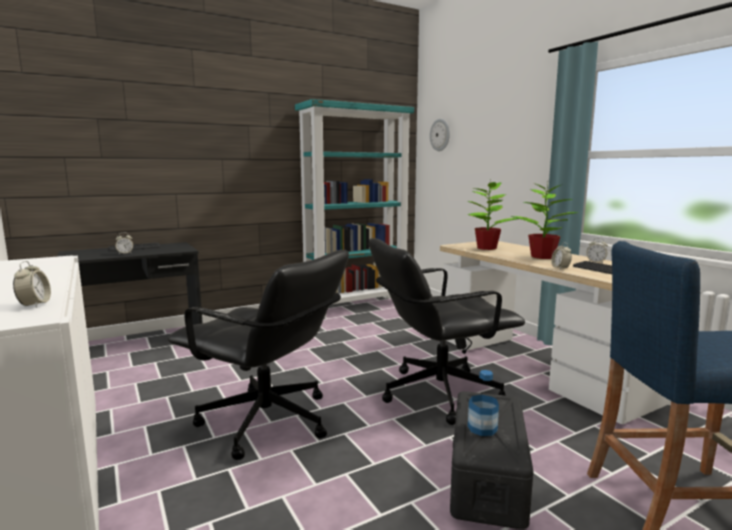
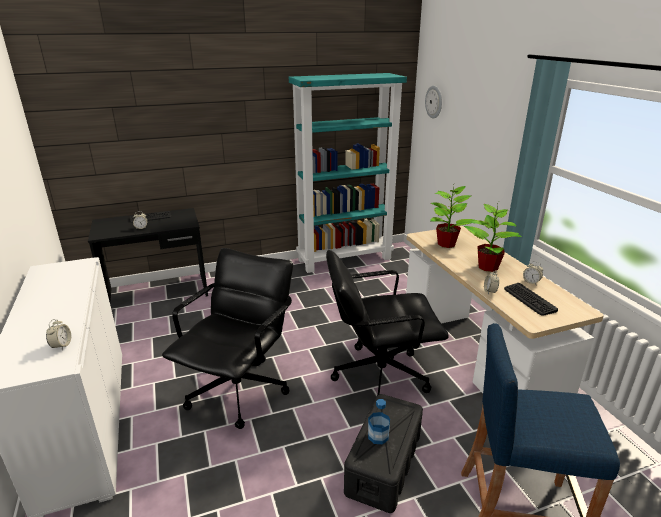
camera: 10 degrees right, 15 degrees up
(267, 422) = (239, 390): black office chair -> black office chair turned 105 degrees counterclockwise

